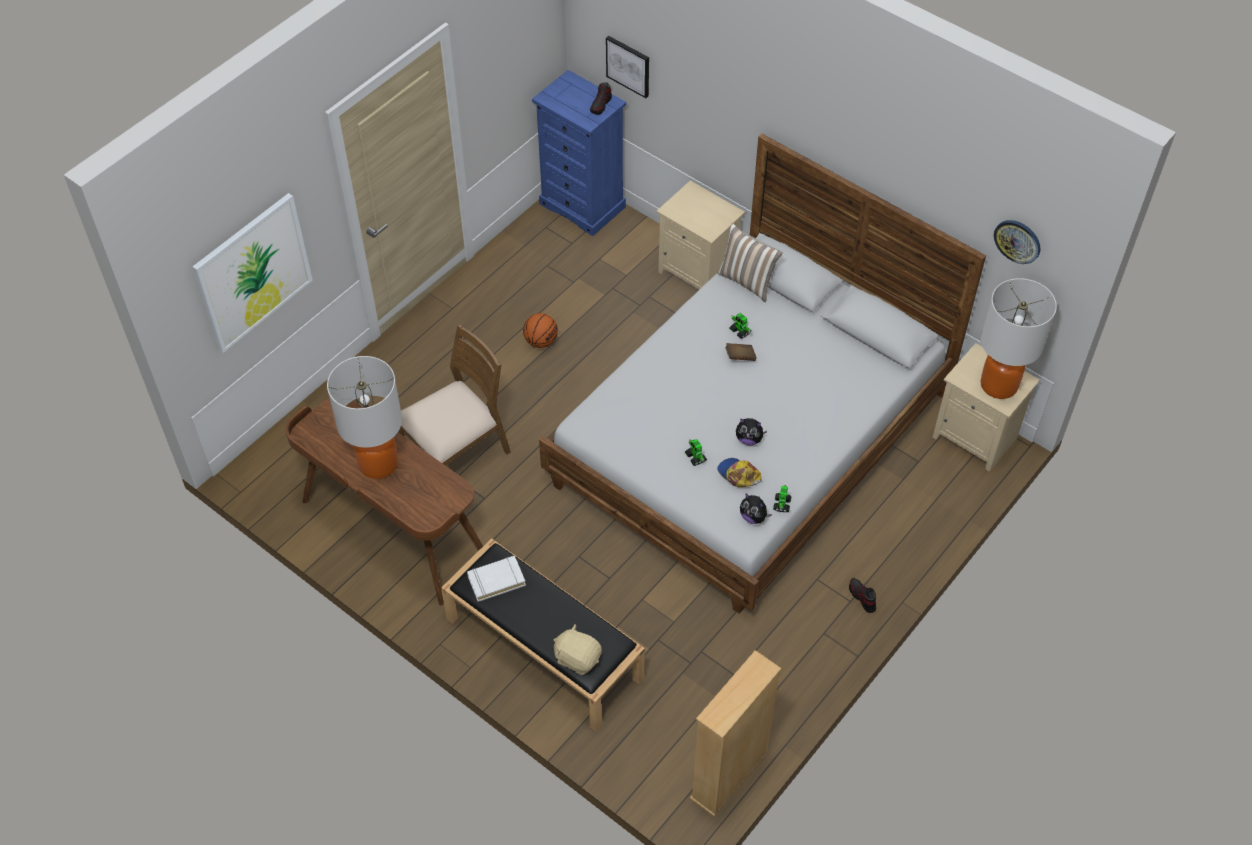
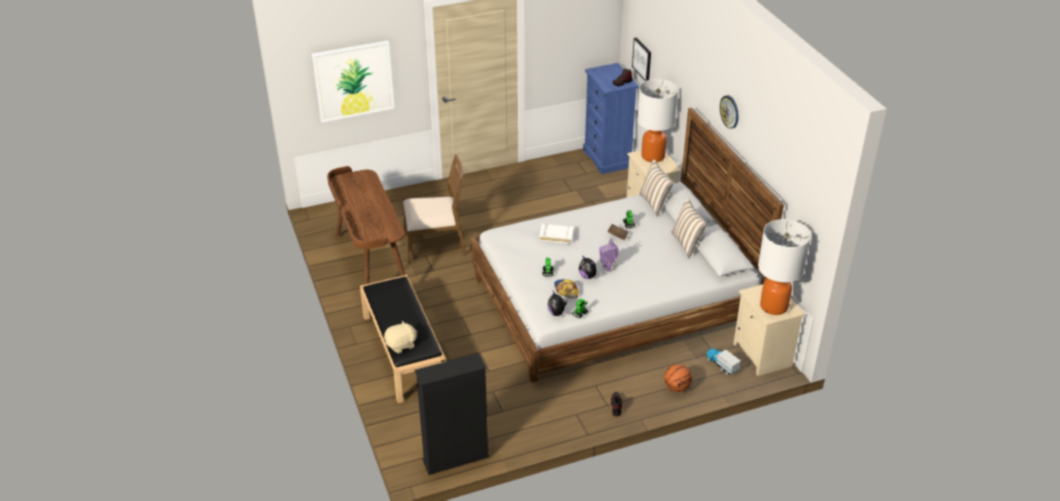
camera: 30 degrees right, 15 degrees down
(378, 464) = (364, 205): table lamp -> table lamp (653, 156)
(496, 580) = (389, 292): white book -> white book (556, 235)
(541, 341) = (528, 211): basketball -> basketball (677, 387)
(577, 658) = (401, 345): beige plush toy -> beige plush toy turned 90 degrees clockwise
(729, 775) = (456, 459): beige bookcase -> black bookcase
(764, 415) = (607, 268): none -> toy robot
(832, 331) = (687, 244): none -> pillow
(940, 476) = (721, 365): none -> toy truck
(1017, 241) = (799, 193): wall clock -> wall clock (730, 111)

